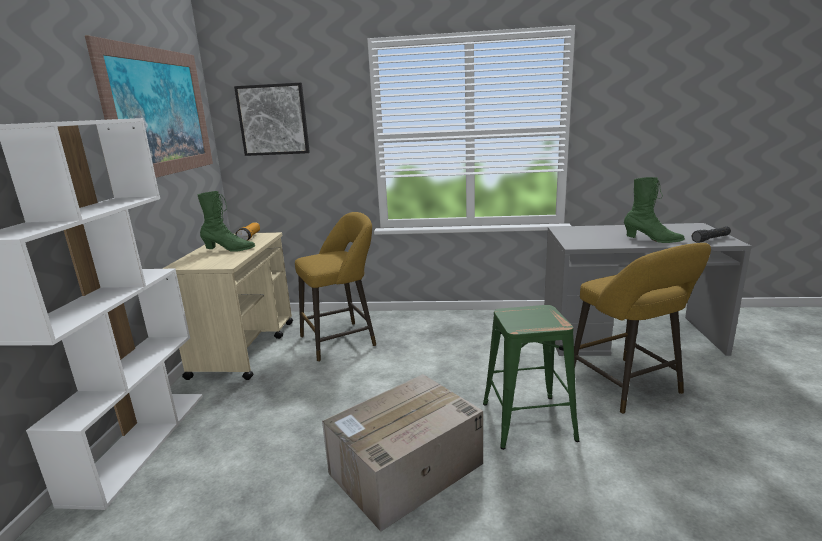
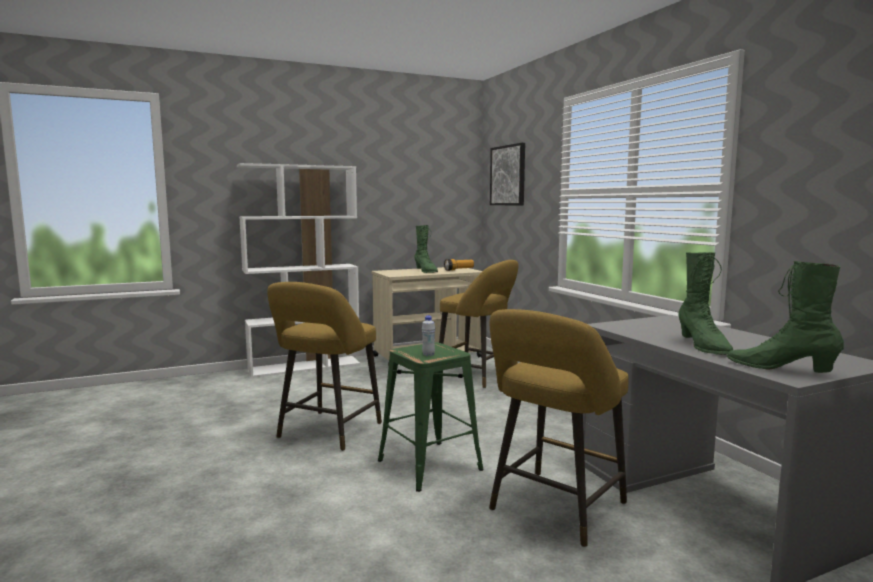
camera: 60 degrees right, 10 degrees down
(160, 112) = (414, 166): picture -> none
(404, 470) = (327, 433): cardboard box -> yellow stool
(544, 320) = (428, 355): none -> white bottle
(711, 239) = (780, 369): black flashlight -> green boot

